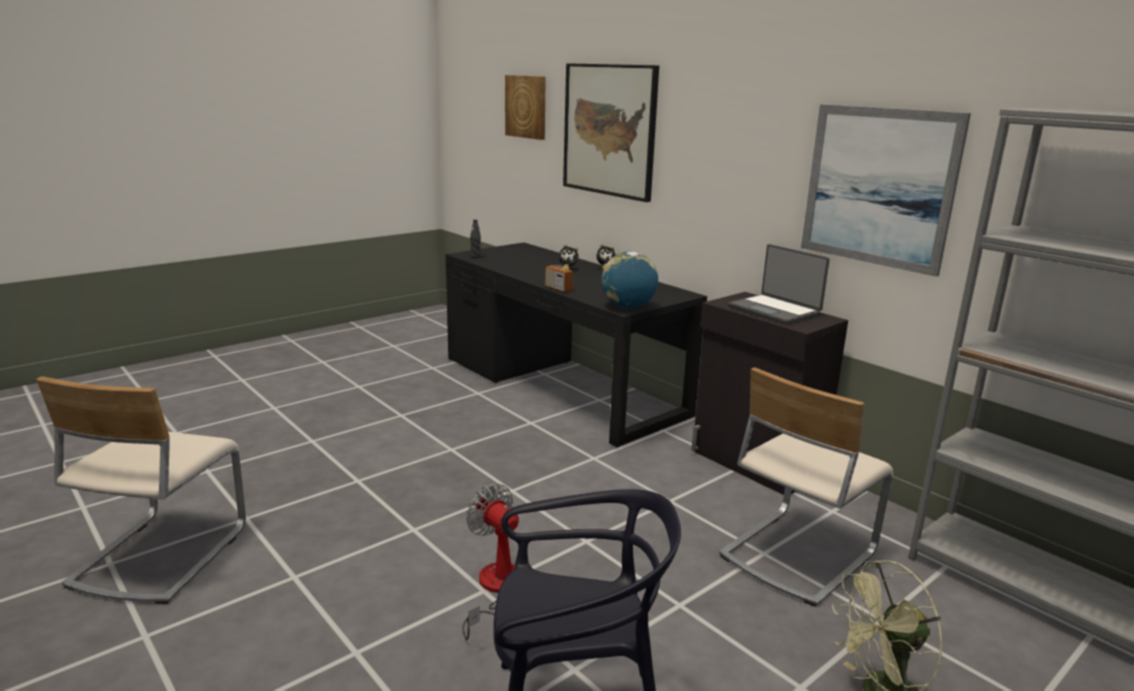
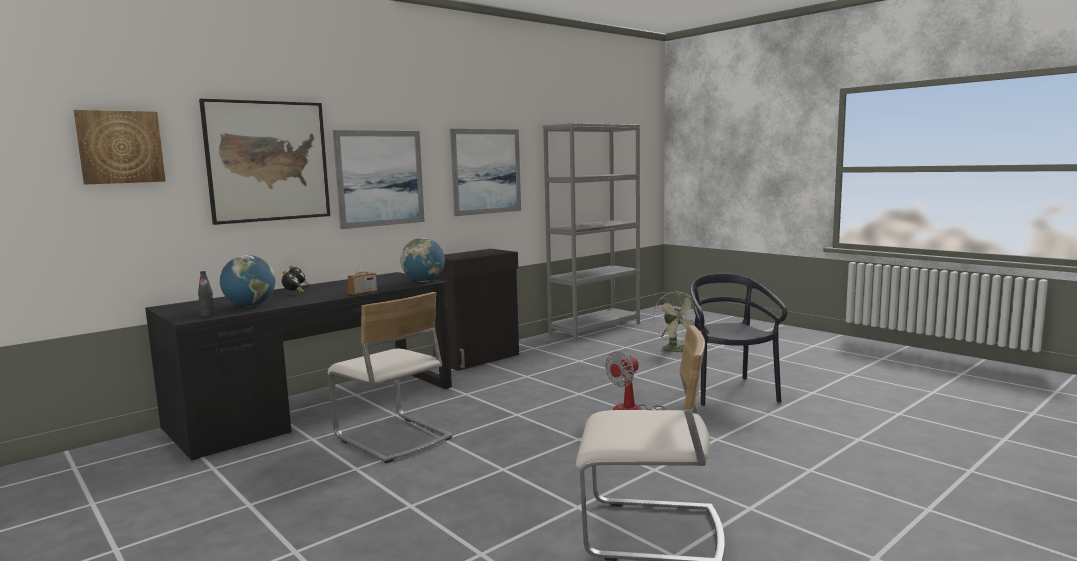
camera: 90 degrees left, 10 degrees down
(510, 263) = (250, 306): none -> globe
(710, 168) = (380, 178): none -> picture
(775, 311) = (474, 253): laptop -> none
(796, 554) = (578, 355): beige chair -> beige chair (392, 438)

